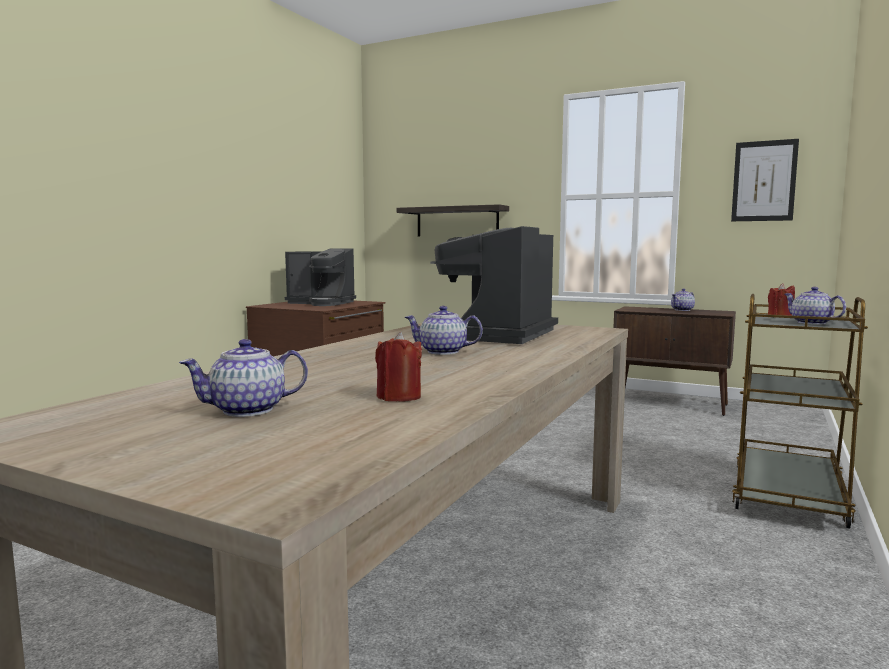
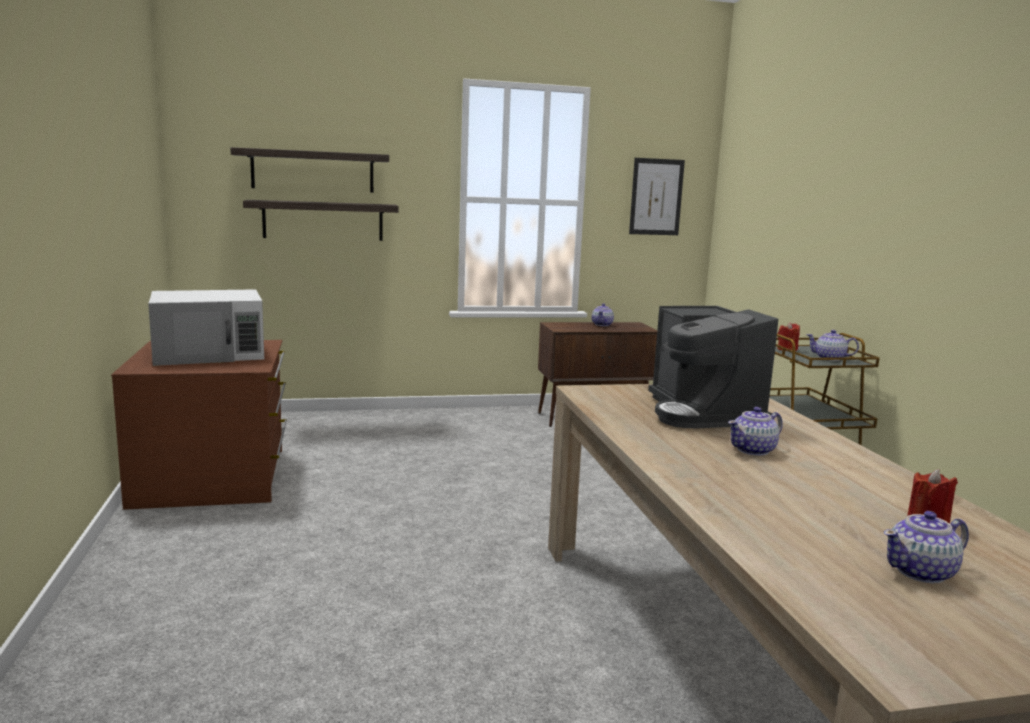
camera: 40 degrees left, 5 degrees up
(249, 410) = (921, 572): teapot -> teapot turned 45 degrees clockwise
(321, 303) = (210, 353): coffee machine -> white microwave
(451, 184) = (313, 171): none -> shelf

